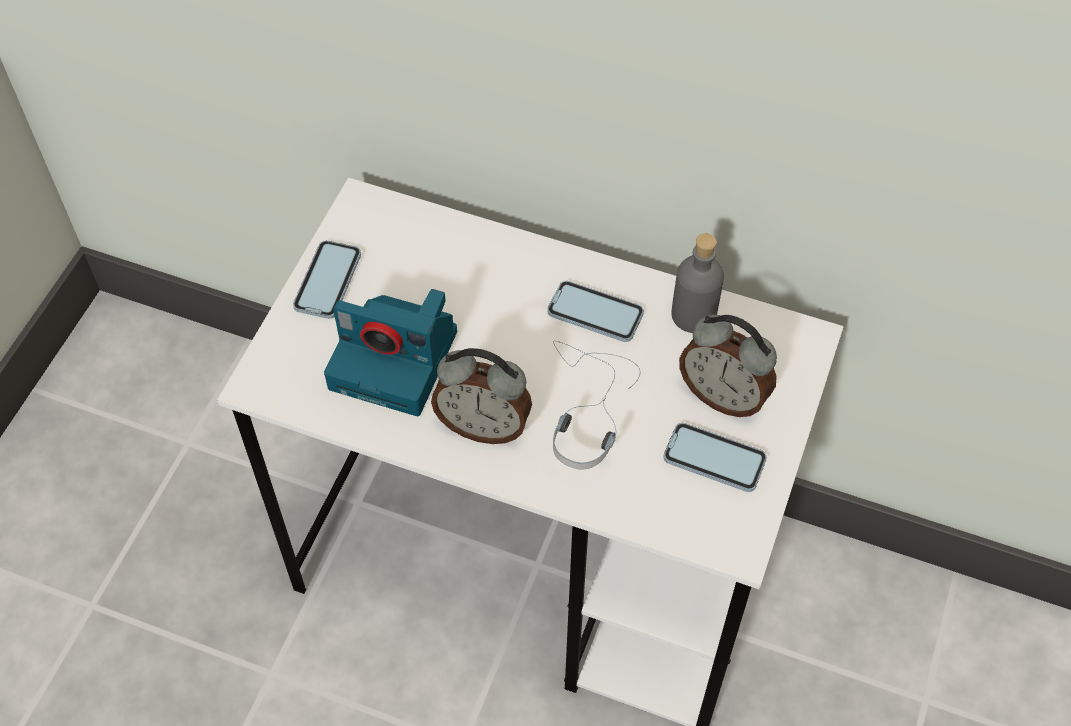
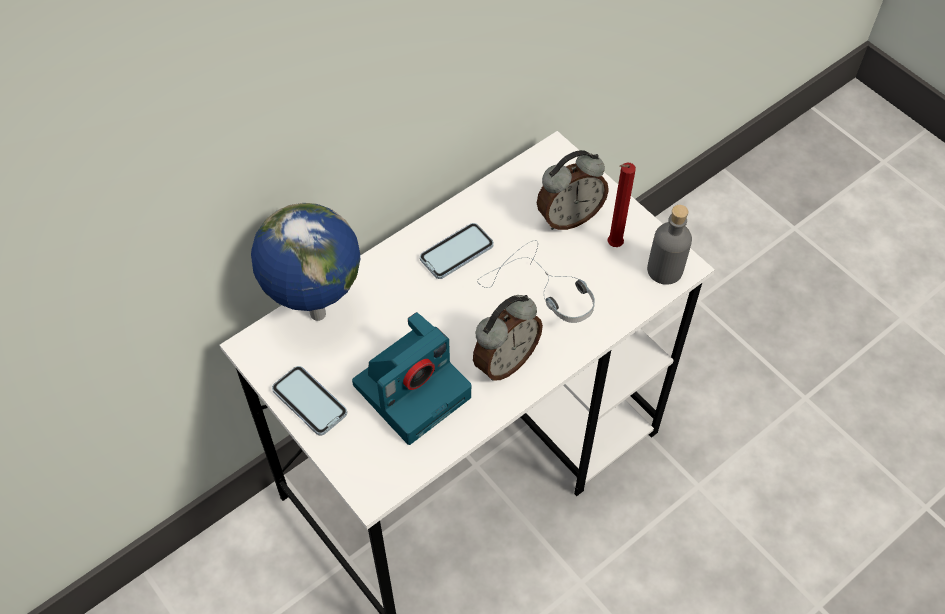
camera: 60 degrees left, 0 degrees up
(432, 234) = (316, 315): none -> globe
(693, 315) = (496, 200): grey bottle -> grey bottle (665, 270)
(714, 459) = (612, 246): phone -> red candle

